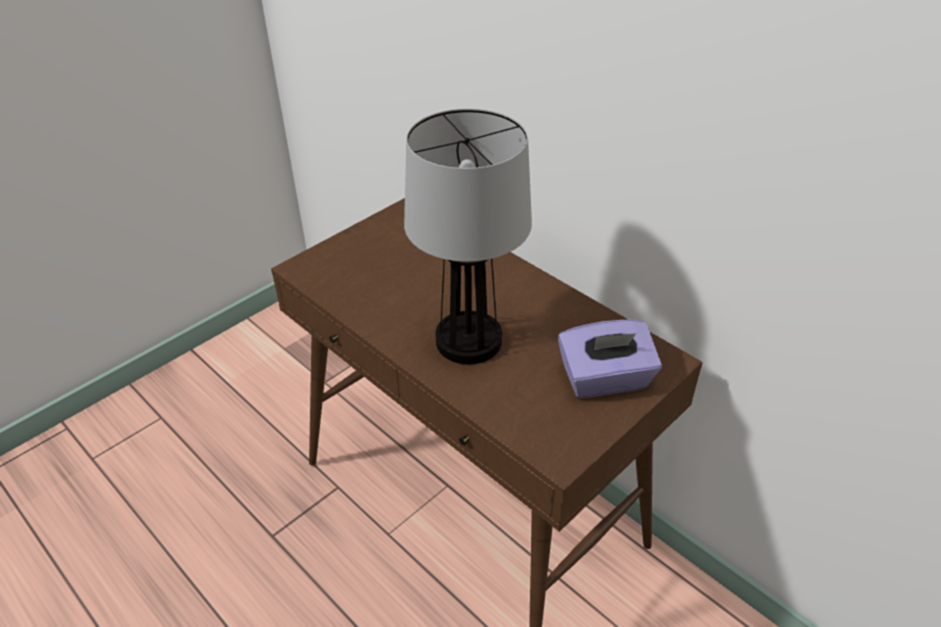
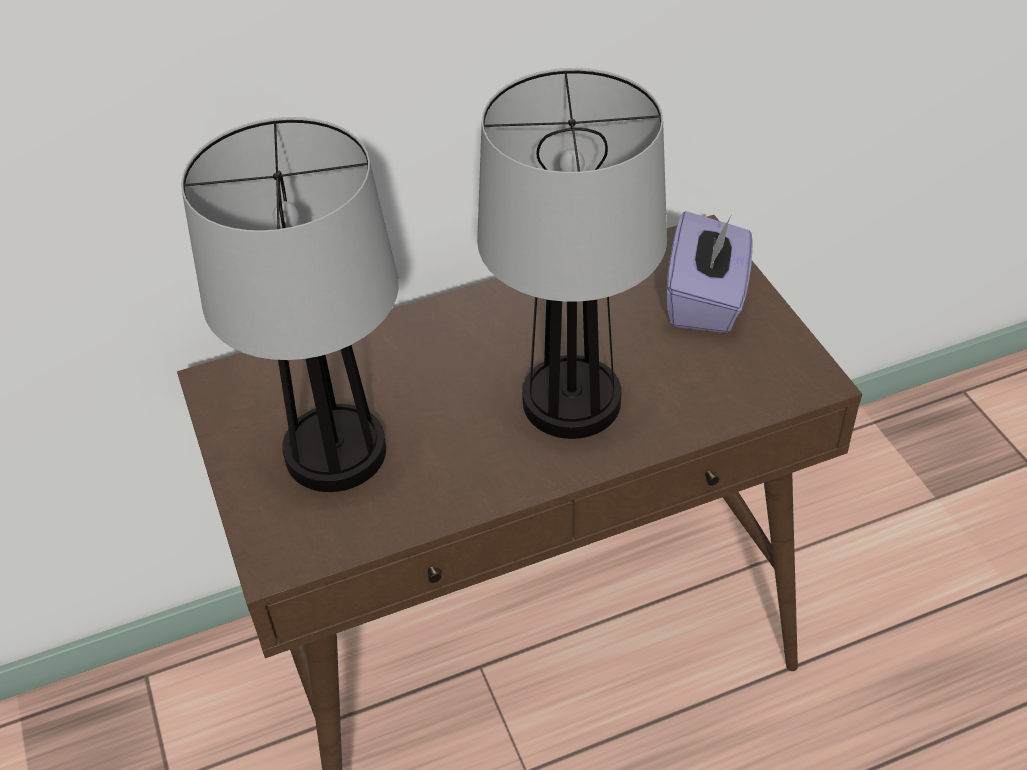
camera: 65 degrees left, 5 degrees up
(380, 262) = (333, 452): none -> table lamp

